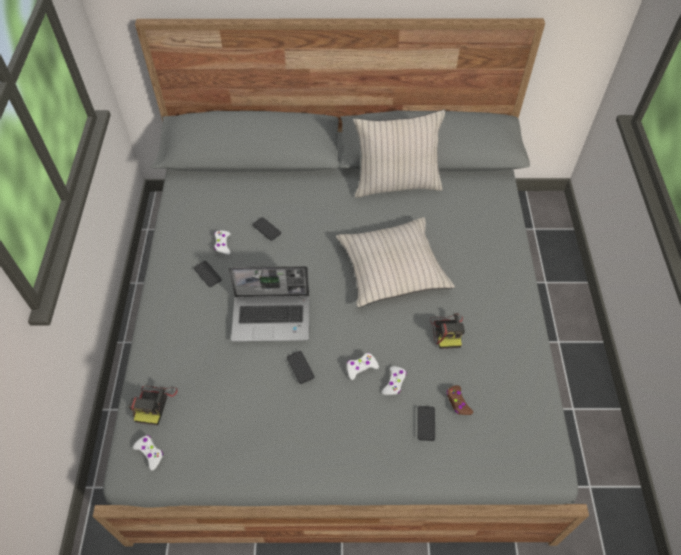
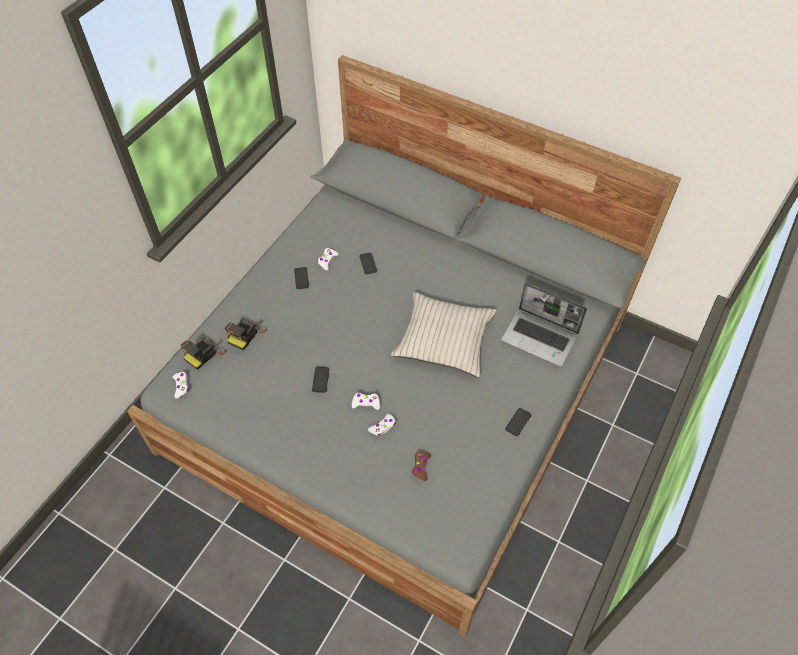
camera: 30 degrees right, 0 degrees up
(272, 318) = (325, 333): laptop -> laptop (540, 338)
(396, 183) = (498, 272): beige pillow -> none
(426, 423) = (384, 468): phone -> phone (518, 422)
(447, 331) = (453, 409): camera -> camera (246, 334)

